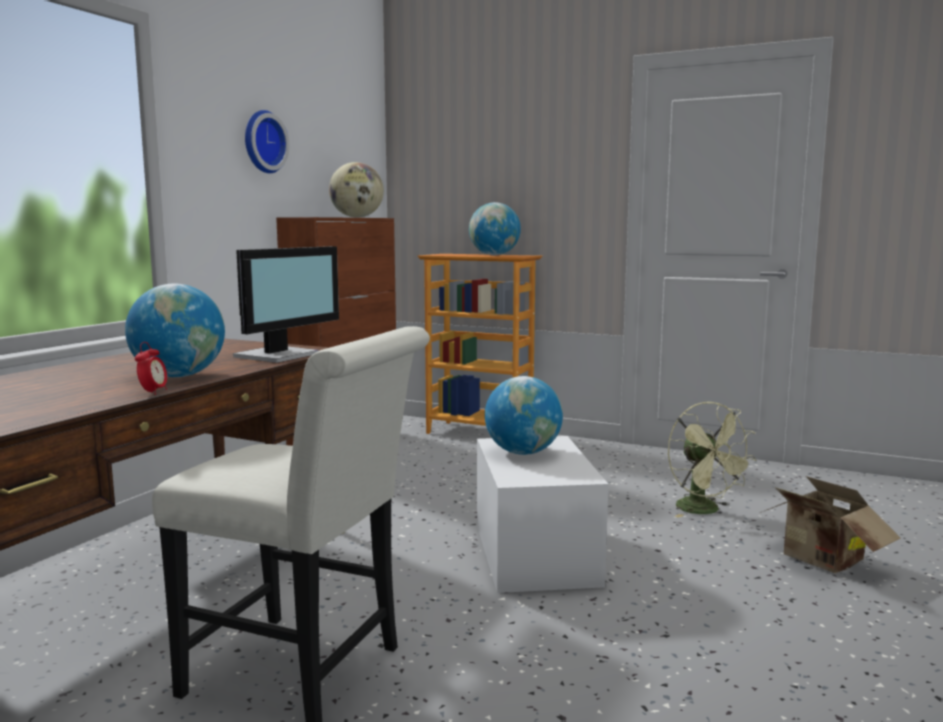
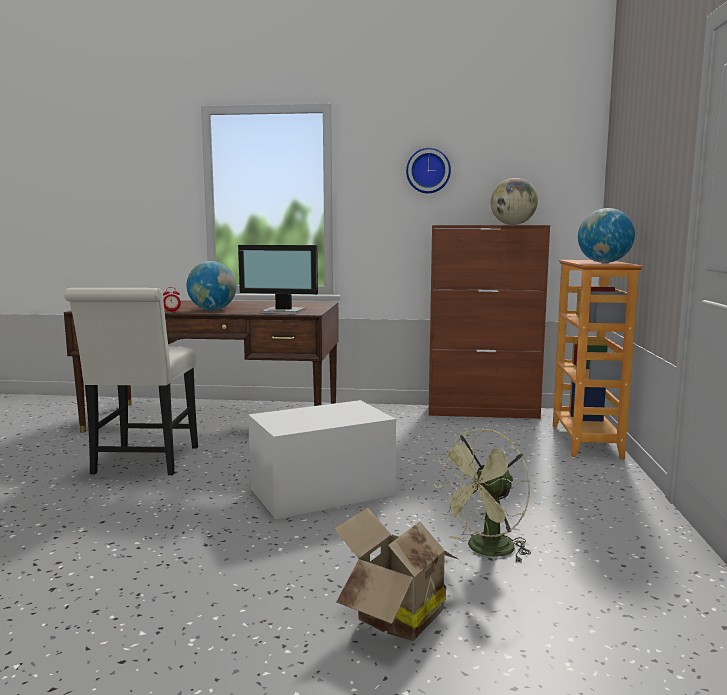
camera: 70 degrees right, 0 degrees up
(523, 453) = (332, 412): globe -> none

